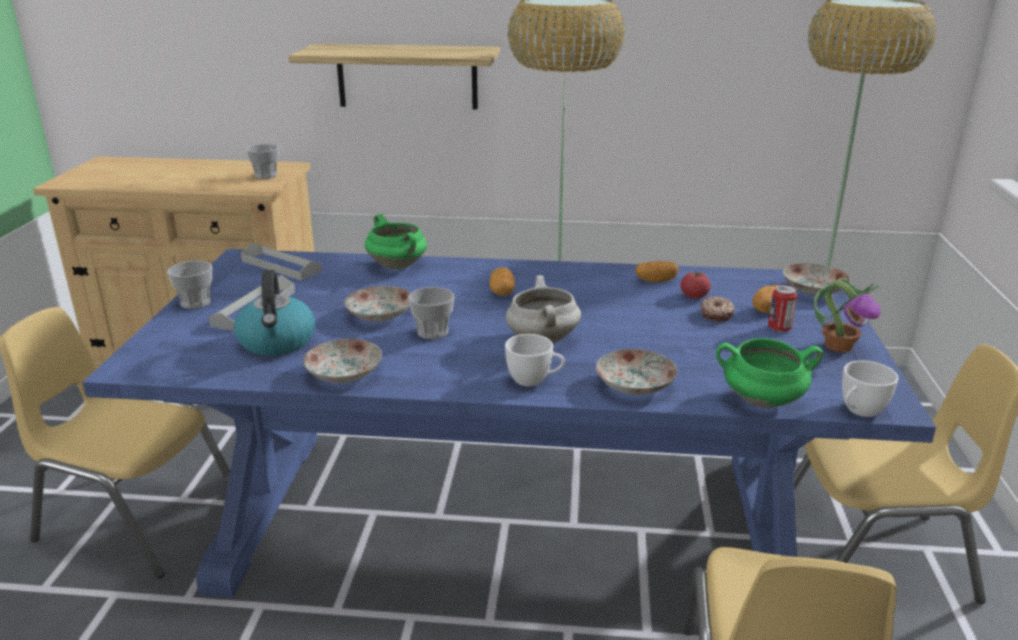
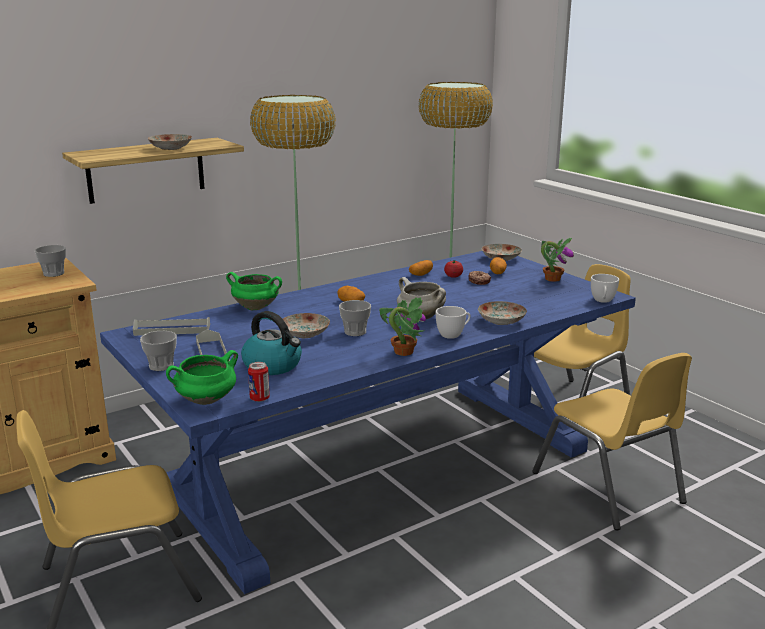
camera: 40 degrees left, 5 degrees down
(343, 374) = (349, 365): plate -> plate (170, 148)
(431, 380) = (403, 351): none -> potted plant
(761, 401) = (562, 309): green cooking pot -> green cooking pot (205, 401)
(779, 328) = (516, 279): can -> can (259, 398)

